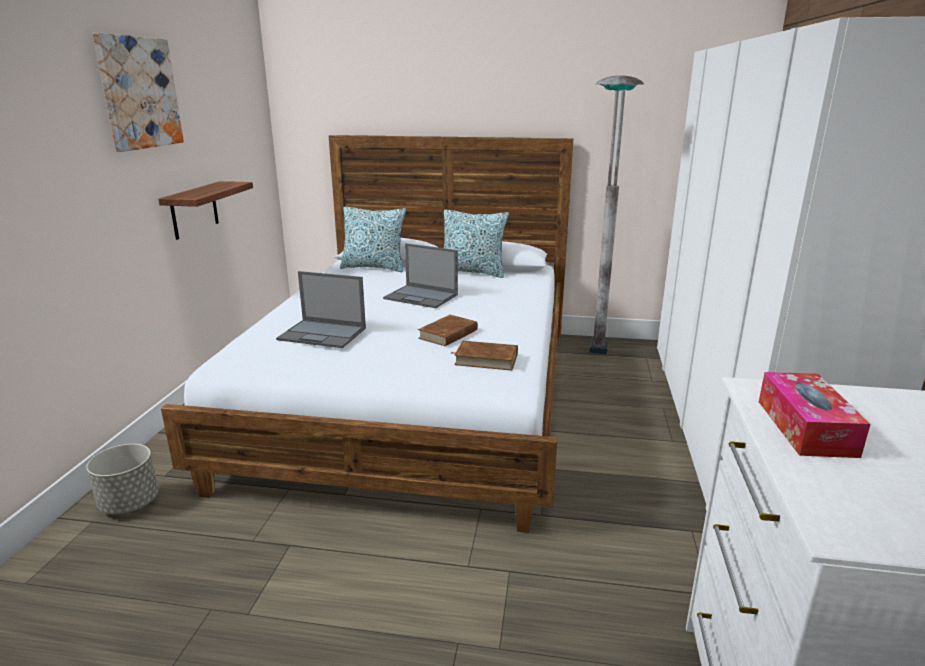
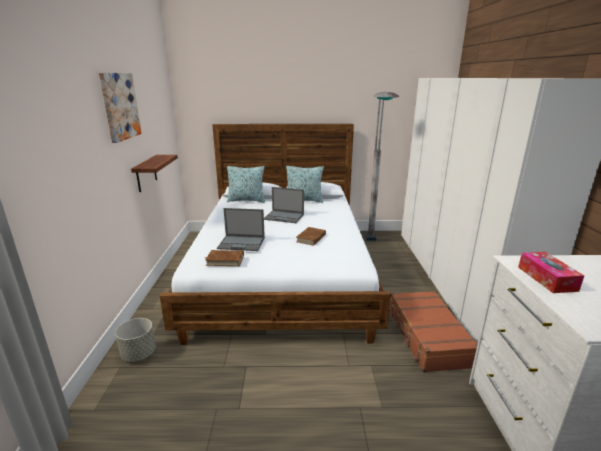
camera: 10 degrees left, 0 degrees up
(486, 359) = (339, 251): brown book -> brown book (225, 260)
(635, 534) = (427, 337): none -> brown suitcase

